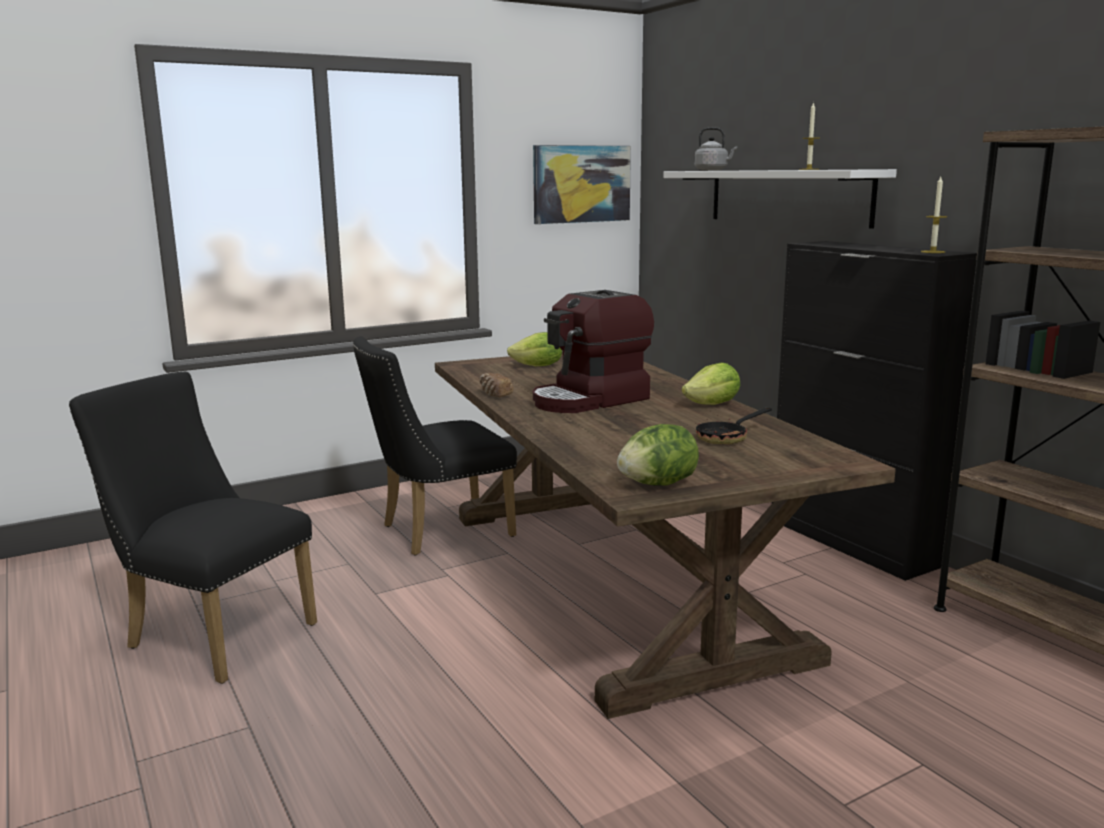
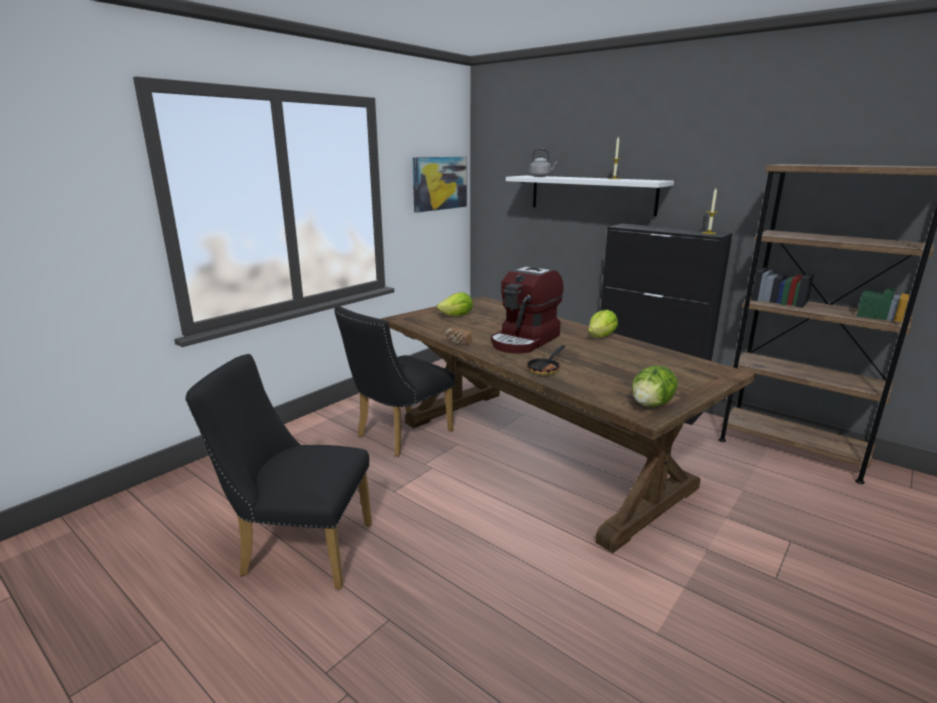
camera: 20 degrees left, 5 degrees up
(727, 438) = (642, 362): frying pan -> frying pan (546, 369)

